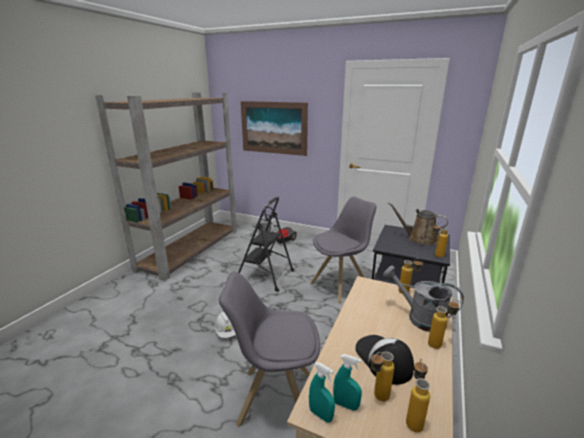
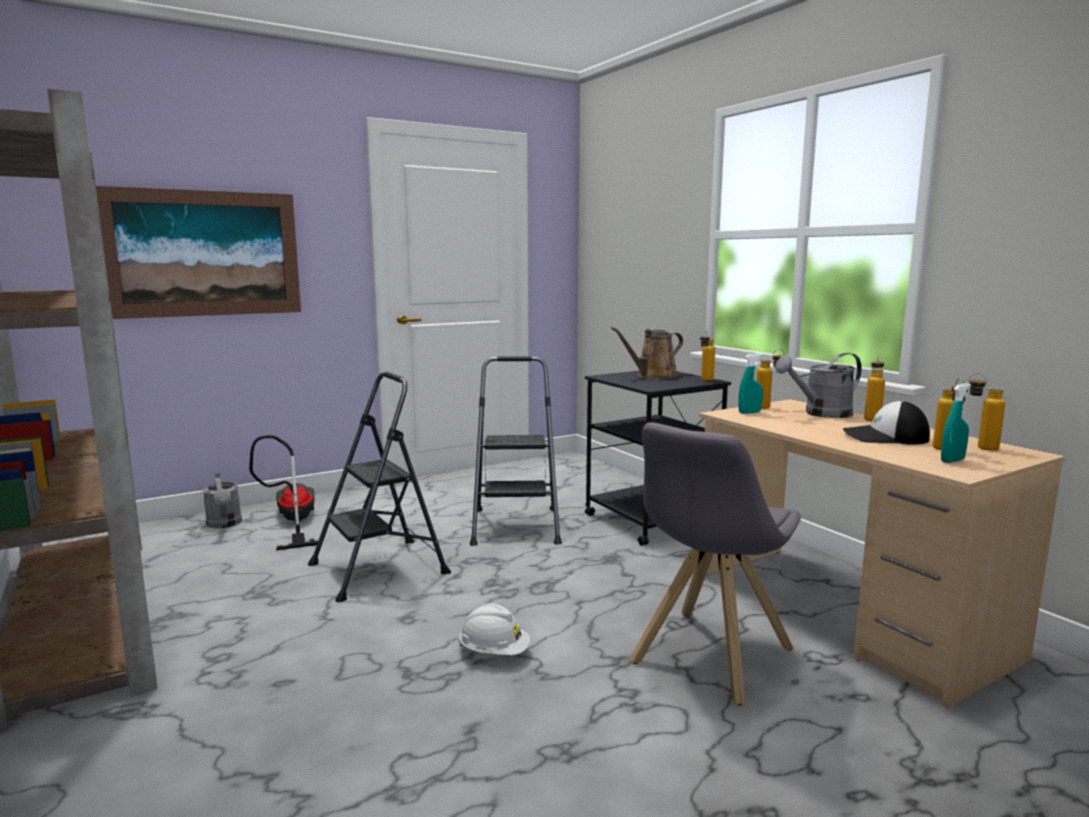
camera: 55 degrees left, 10 degrees down
(321, 415) = (964, 471): turquoise spray bottle -> turquoise spray bottle (749, 412)
(340, 285) = (516, 524): grey chair -> black step ladder

